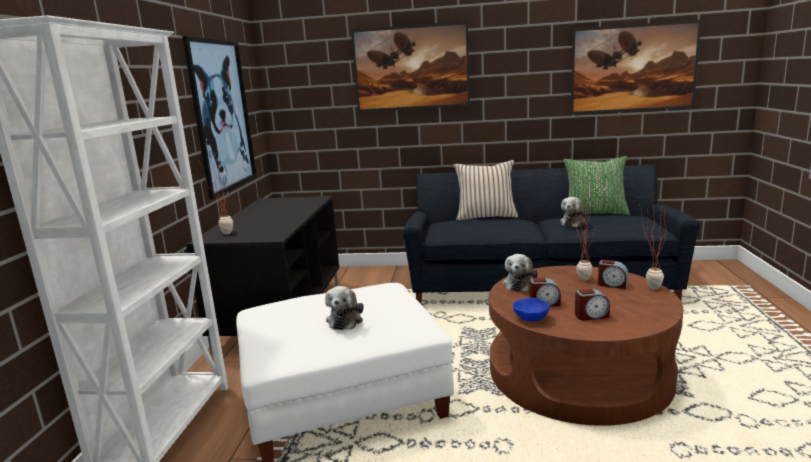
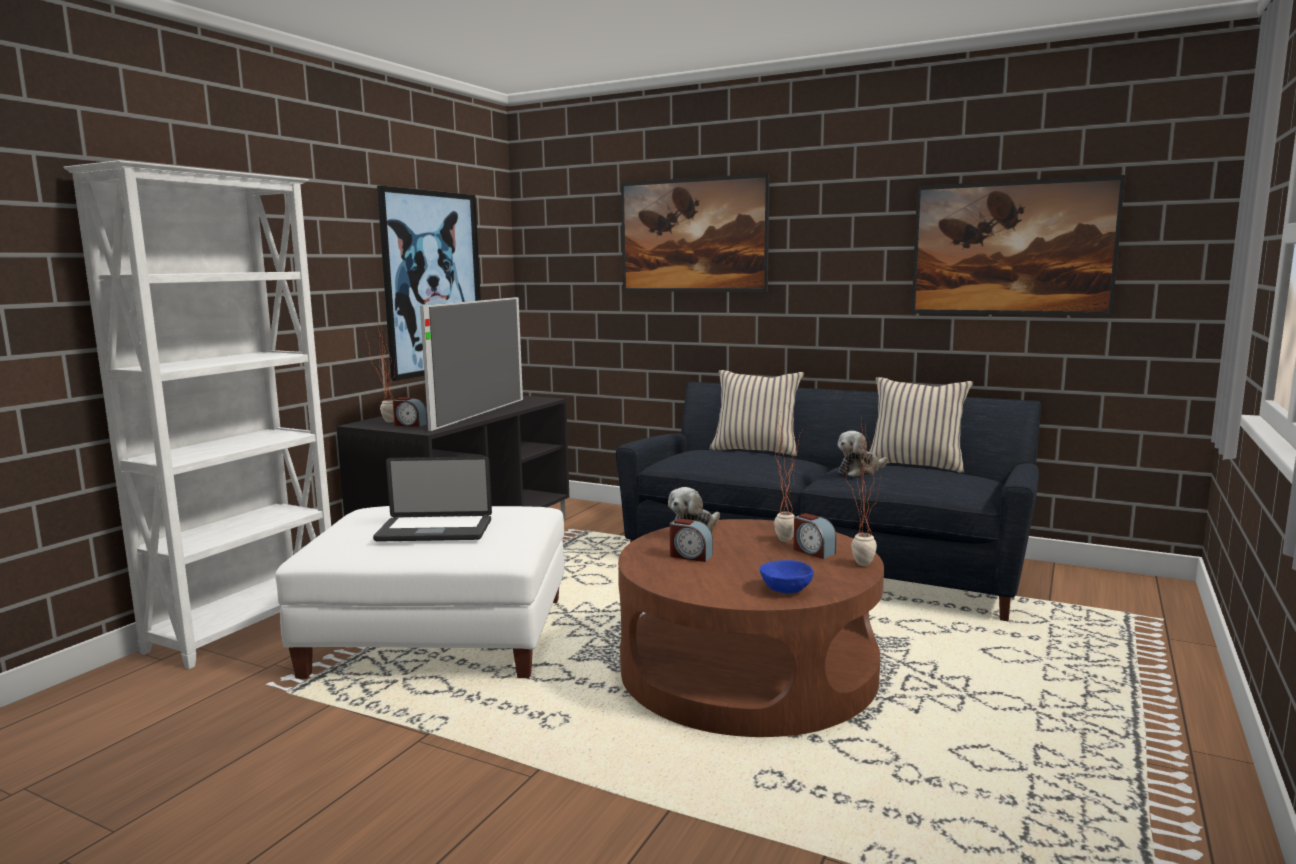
camera: 20 degrees right, 5 degrees down
(290, 216) = (480, 413): none -> television
(345, 320) = (434, 531): plush toy -> laptop
(531, 318) = (647, 568): blue bowl -> blue bowl (786, 590)
(591, 316) = (725, 578): alarm clock -> alarm clock (410, 424)
(594, 213) = (915, 464): green pillow -> beige pillow

